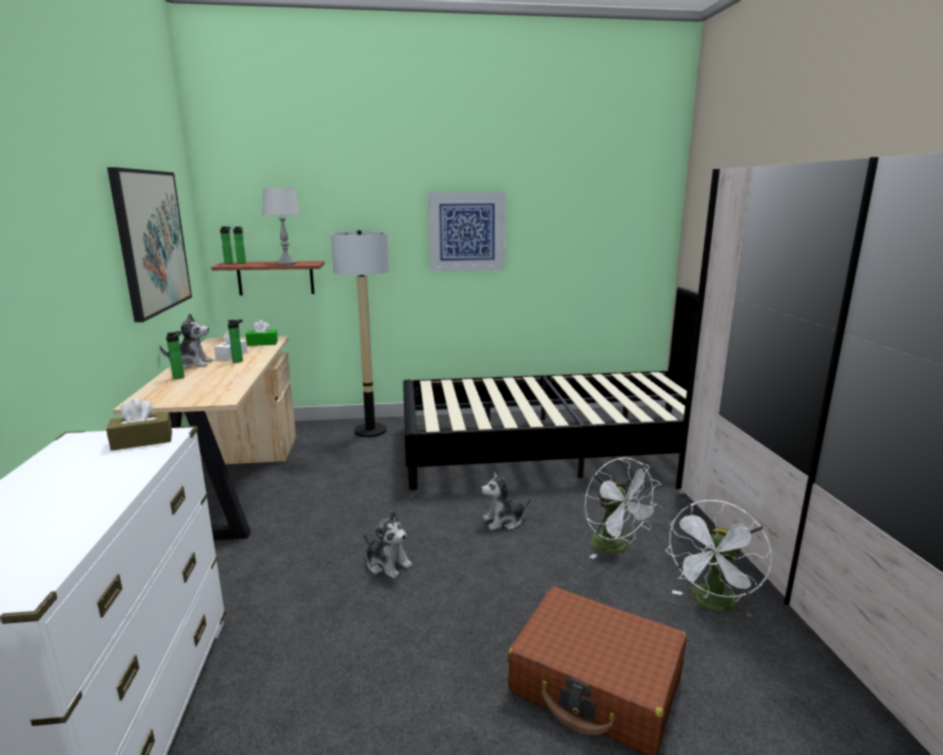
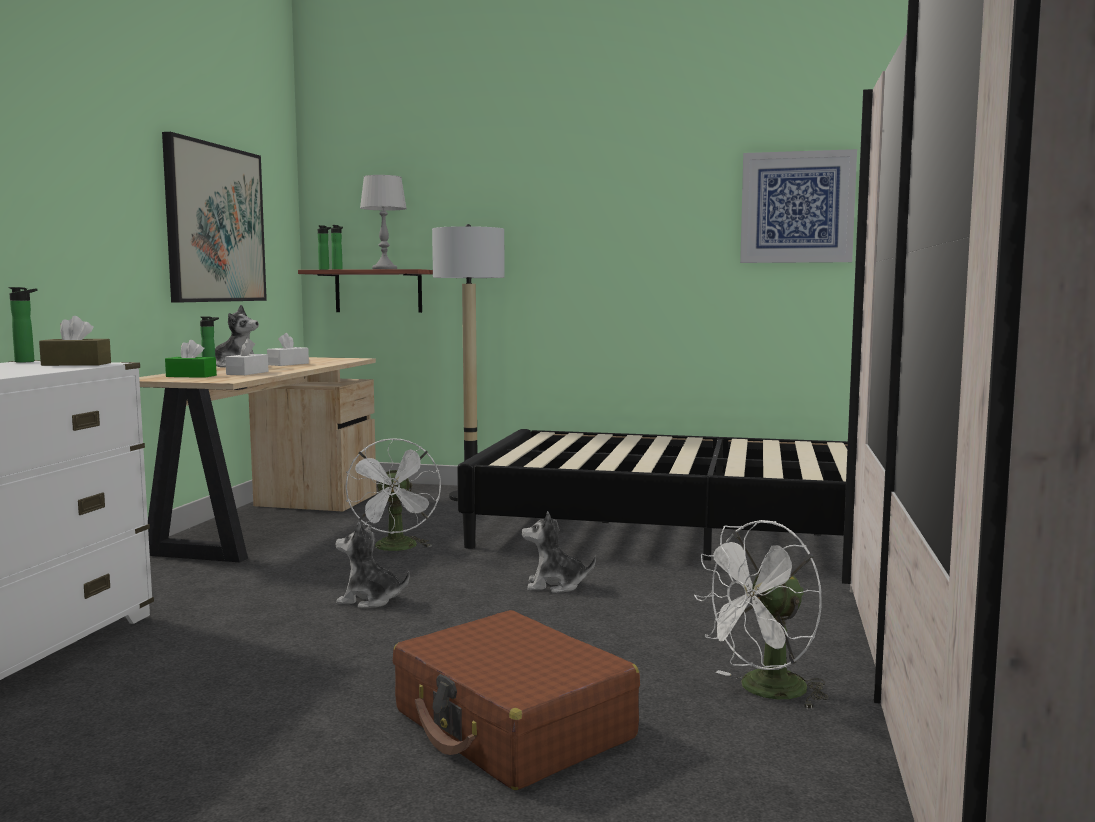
camera: 20 degrees right, 10 degrees down
(220, 379) = (247, 373): none -> white tissue box
(239, 361) = (289, 366): bottle -> bottle (28, 361)
(262, 343) = (337, 360): green tissue box -> green tissue box (191, 376)
(387, 564) = (370, 600): plush toy -> plush toy turned 135 degrees clockwise
(466, 231) = (619, 231): picture -> picture (797, 207)
(615, 548) = (683, 626): white fan -> white fan (397, 549)

